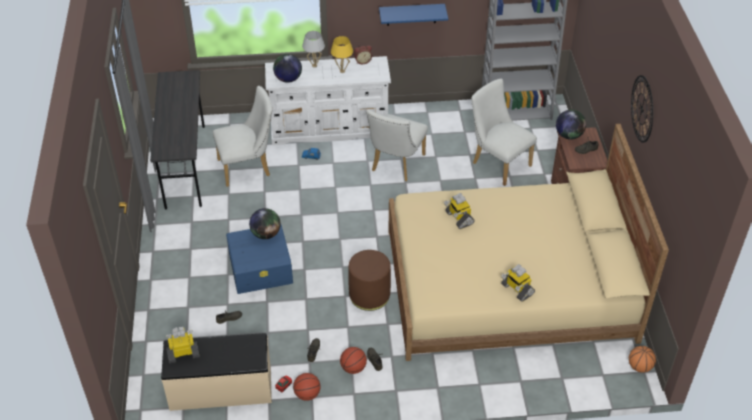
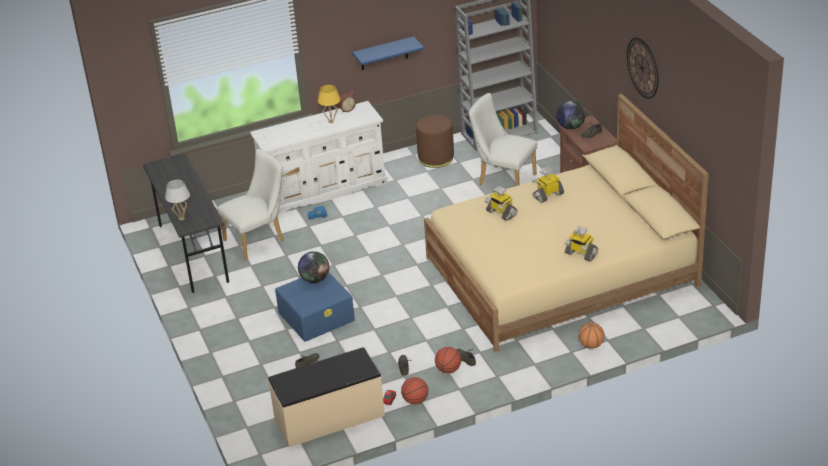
camera: 15 degrees left, 10 degrees down
(183, 353) = (293, 381): toy robot -> toy robot (548, 195)
(288, 79) = (281, 139): globe -> none
(314, 66) = (301, 123): white table lamp -> white table lamp (181, 218)
(369, 295) = (434, 311): brown ottoman -> brown ottoman (436, 158)
(396, 165) = (405, 204): white chair -> none
(639, 367) = (708, 302): basketball -> basketball (591, 345)

